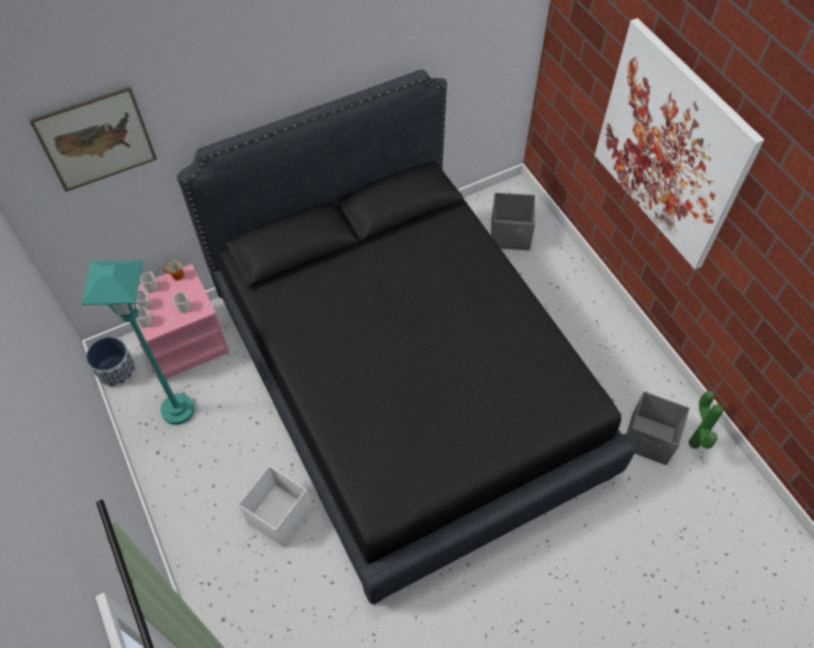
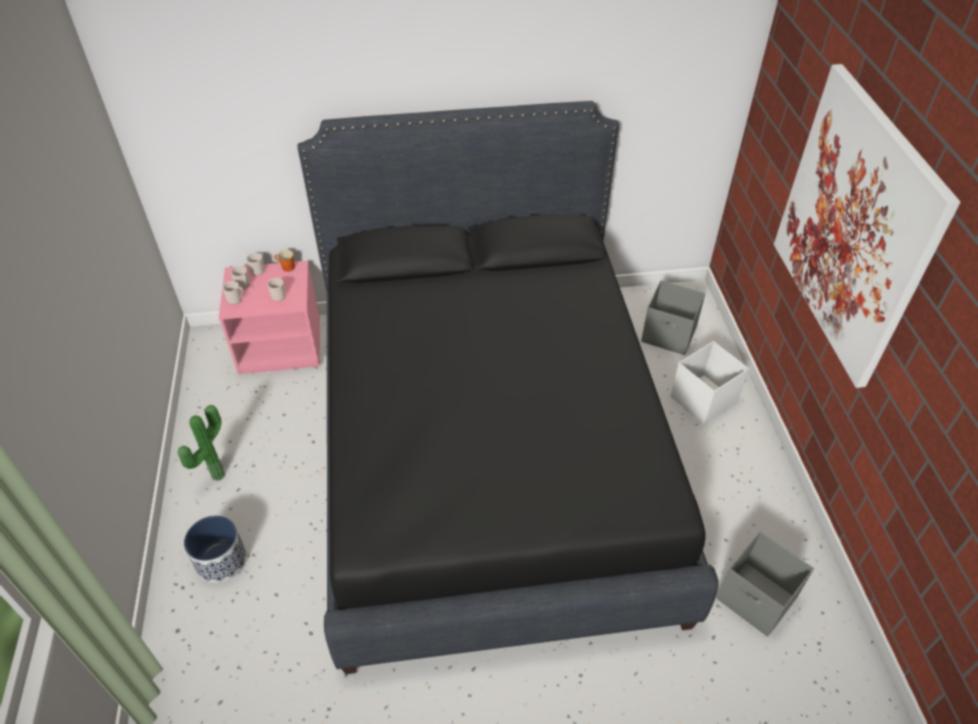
camera: 20 degrees right, 10 degrees down
(96, 139) = (220, 76): picture -> none
(117, 370) = (204, 353): planter -> planter (222, 561)
(178, 410) = (242, 405): turquoise floor lamp -> none
(278, 515) = (288, 541): white storage box -> white storage box (702, 400)
(691, 443) = (811, 622): potted plant -> potted plant (216, 474)

